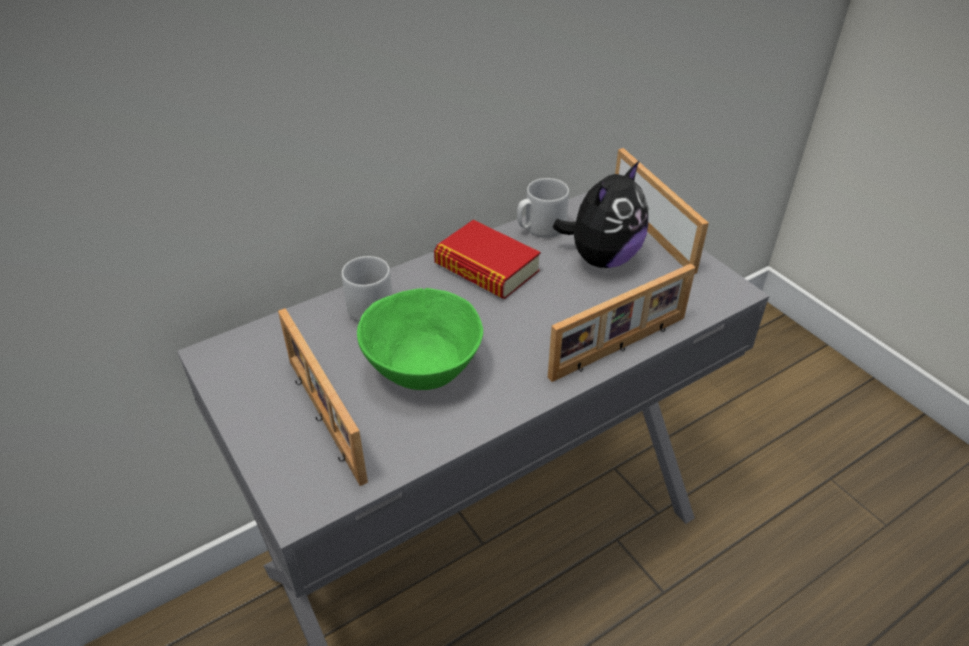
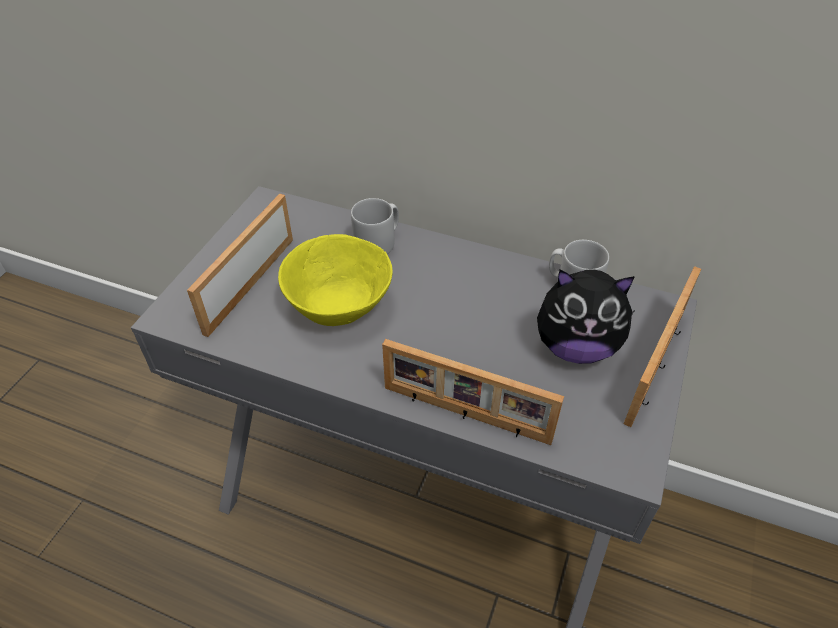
camera: 55 degrees right, 5 degrees up
(424, 367) = (339, 306): green bowl -> yellow bowl
(486, 268) = (483, 281): book -> none

